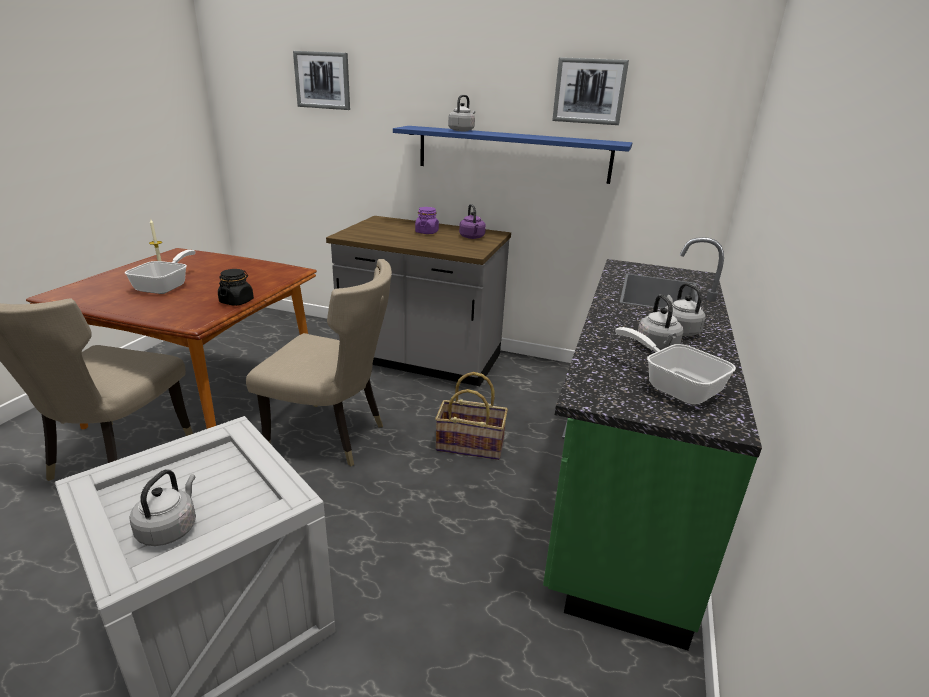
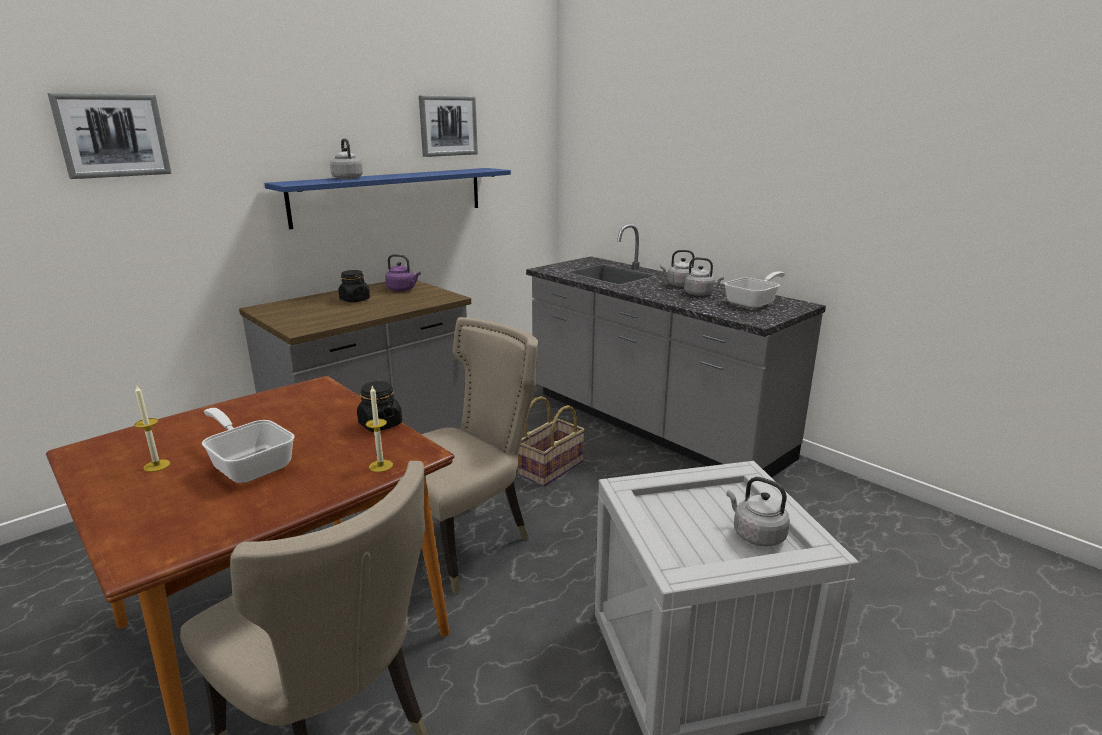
camera: 60 degrees left, 5 degrees down
(169, 316) = (380, 466): none -> candle
(427, 232) = (354, 300): purple jar -> black jar
(623, 486) = (651, 426): green counter -> grey counter
(674, 386) = (754, 303): frying pan -> frying pan turned 150 degrees clockwise

